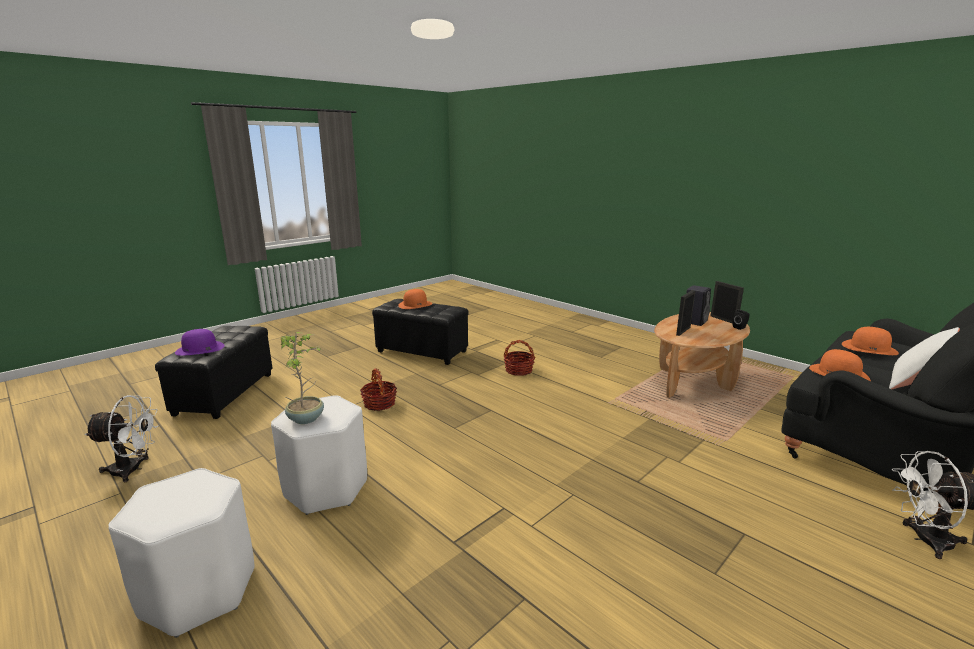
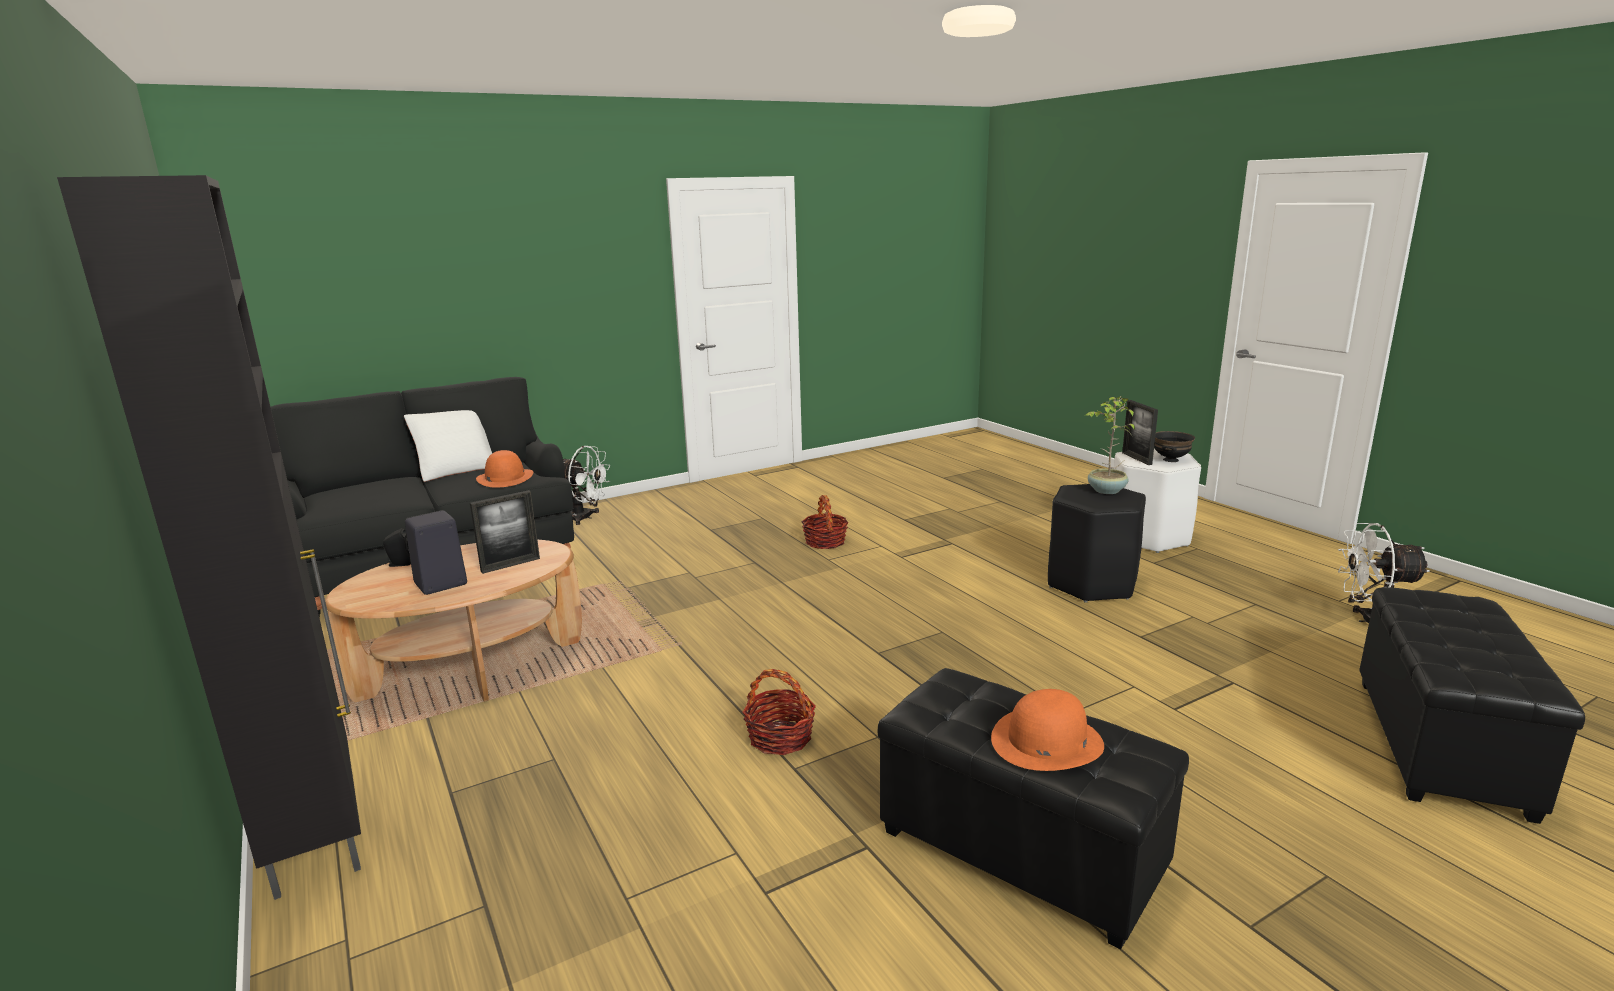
camera: 165 degrees left, 0 degrees up
(168, 491) = (1171, 460): none -> black bowl
(199, 349) = (1454, 612): purple hat -> none
(326, 488) = (1092, 584): white stool -> black stool
(379, 403) = (1077, 685): basket -> basket (825, 542)
(647, 337) = (316, 828): none -> black cabinet
(723, 320) = (378, 583): picture frame -> picture frame (1136, 458)
(869, 348) = (383, 493): orange hat -> none

